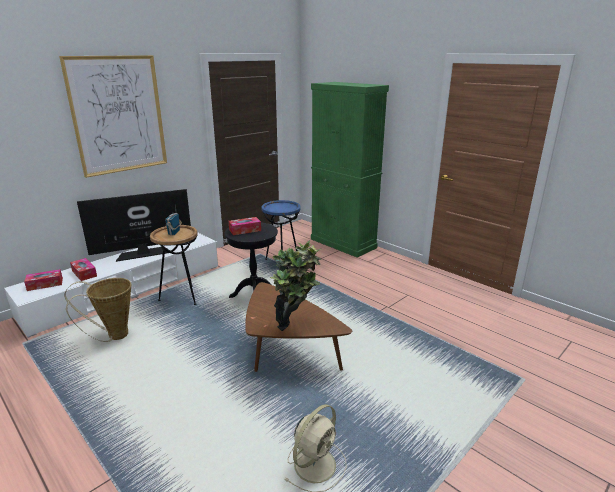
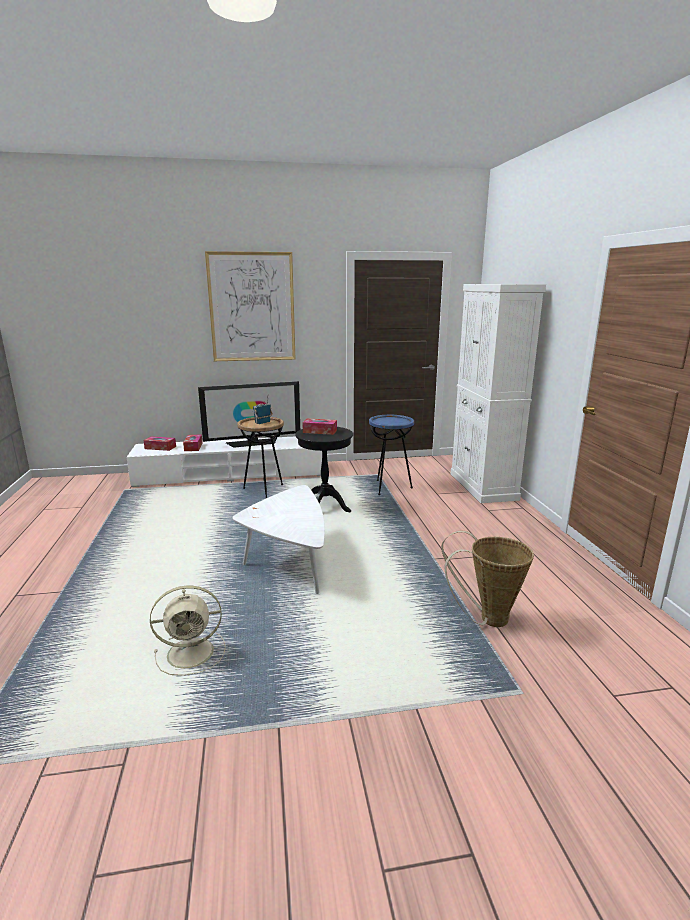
camera: 35 degrees right, 5 degrees down
(113, 336) = (180, 503): basket -> basket (487, 619)
(143, 253) = (253, 443): television -> television turned 150 degrees clockwise
(287, 352) = (289, 560): brown coffee table -> white coffee table
(295, 323) = (281, 523): potted plant -> none
(343, 243) = (483, 486): green cabinet -> white cabinet

